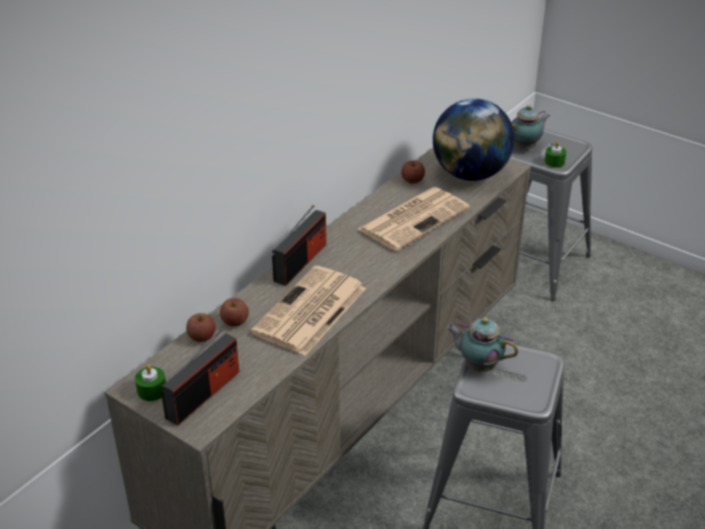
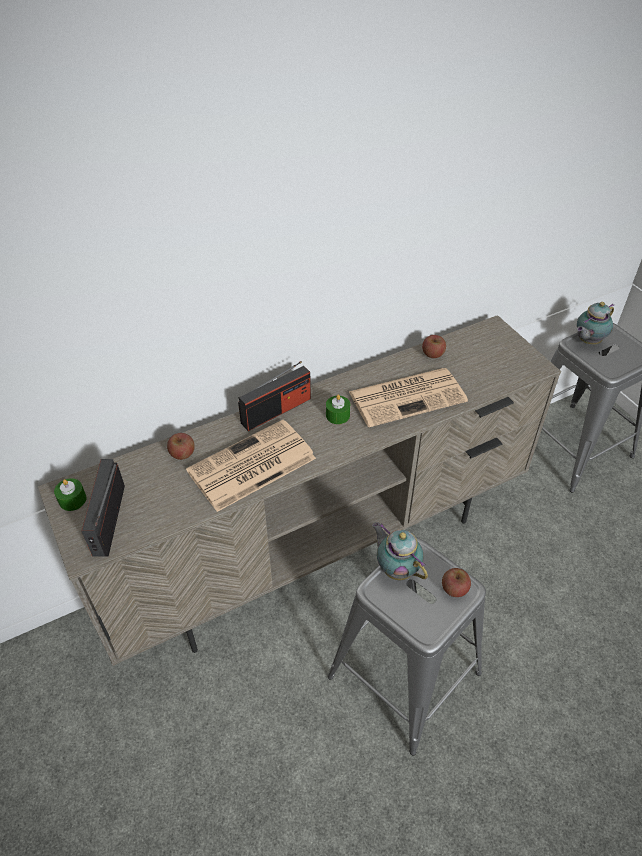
camera: 25 degrees right, 10 degrees up
(202, 337) = (146, 460): apple -> apple (454, 589)
(203, 394) = (109, 520): radio -> radio turned 120 degrees clockwise
(470, 174) = (492, 364): globe -> none
(525, 147) = (587, 341): teapot -> teapot turned 150 degrees clockwise
(554, 162) = (607, 366): green candle -> green candle (337, 415)

